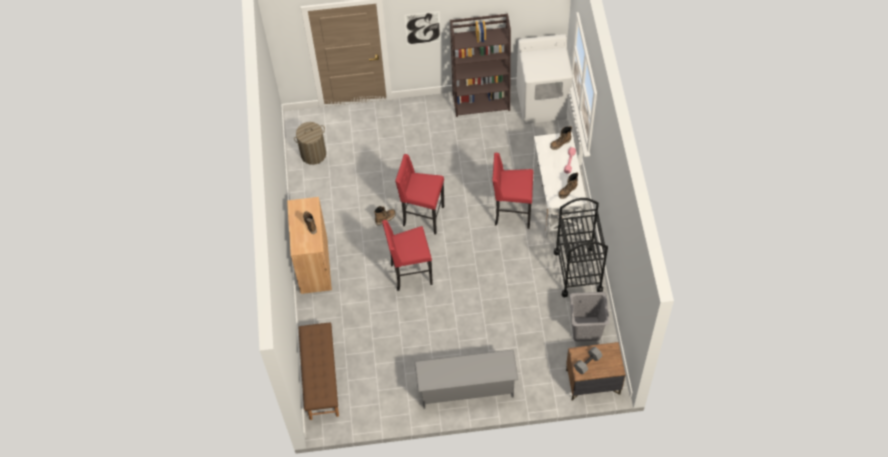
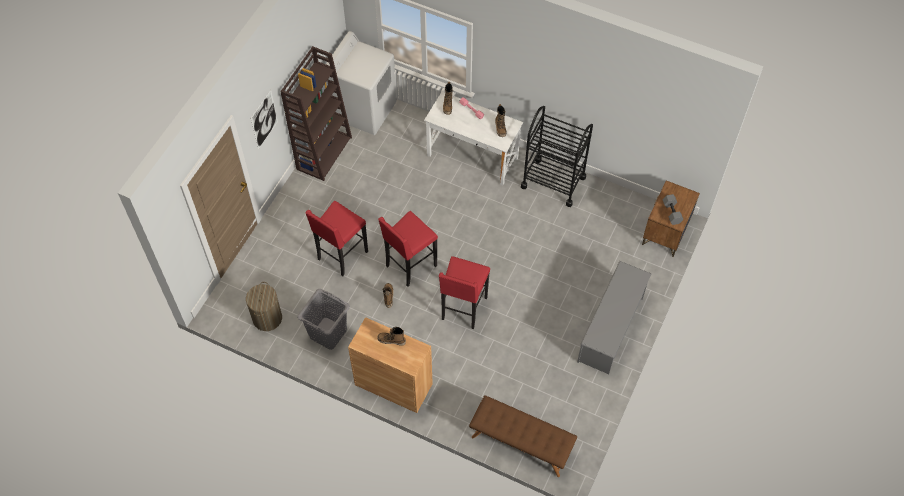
camera: 60 degrees left, 0 degrees up
(511, 213) = (459, 196): red stool -> red stool (341, 256)
(585, 328) = (612, 208): grey laundry basket -> grey laundry basket (327, 333)

